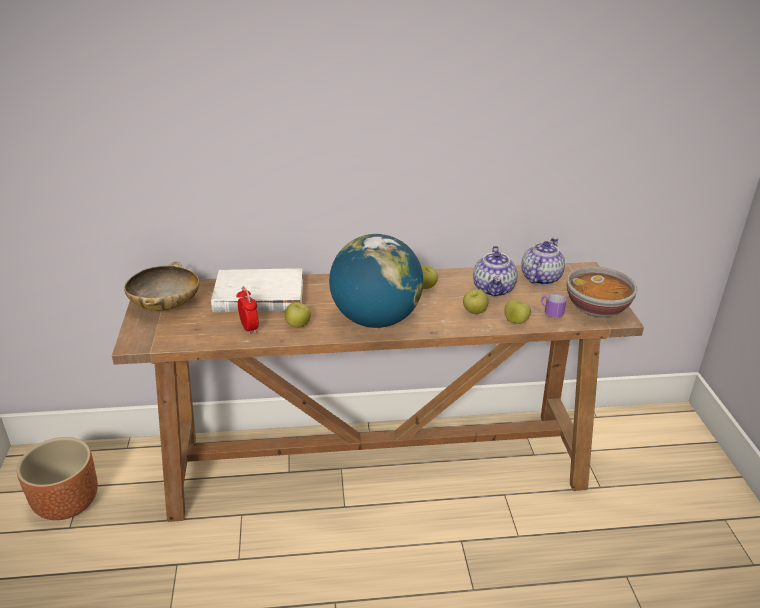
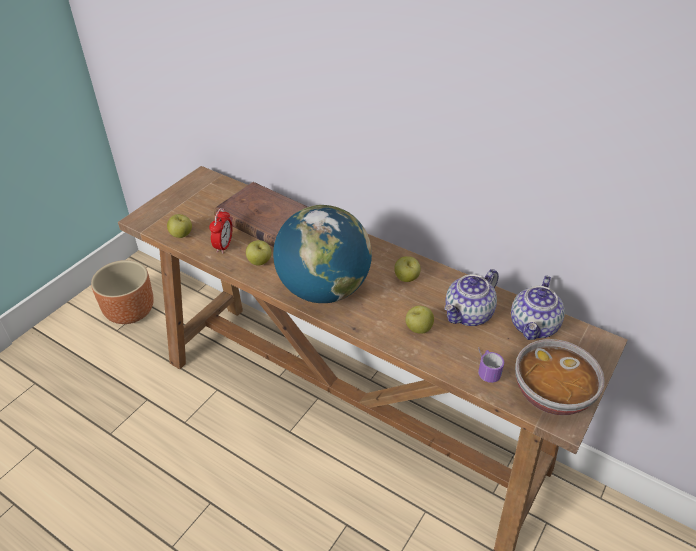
camera: 40 degrees right, 10 degrees up
(166, 306) = (194, 196): beige bowl -> none
(258, 296) = (264, 219): white book -> brown book
(516, 322) = (444, 361): apple -> apple (181, 235)
(540, 278) = (534, 326): teapot -> teapot turned 135 degrees clockwise

